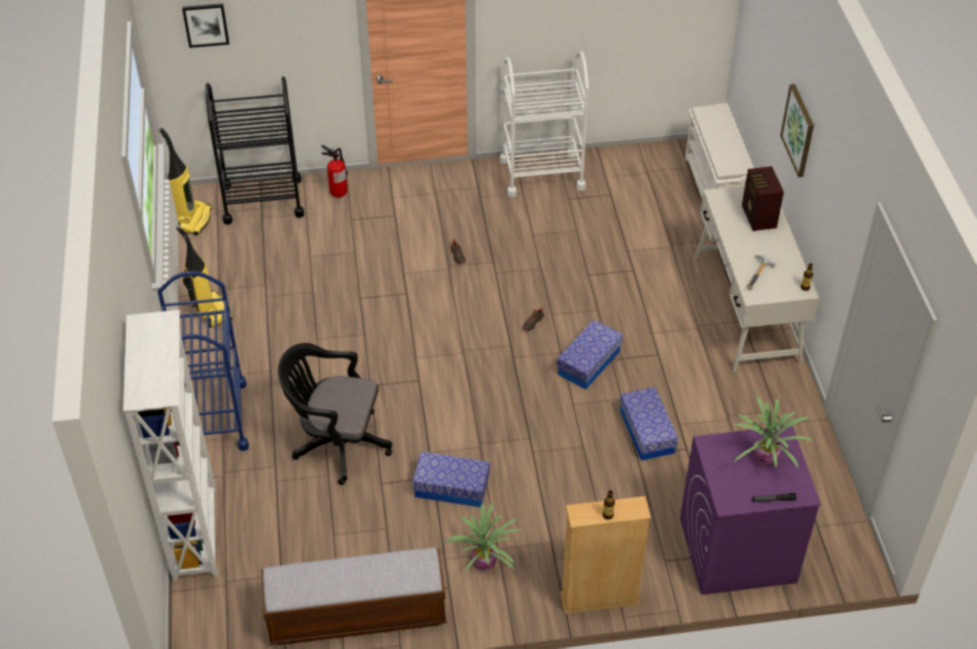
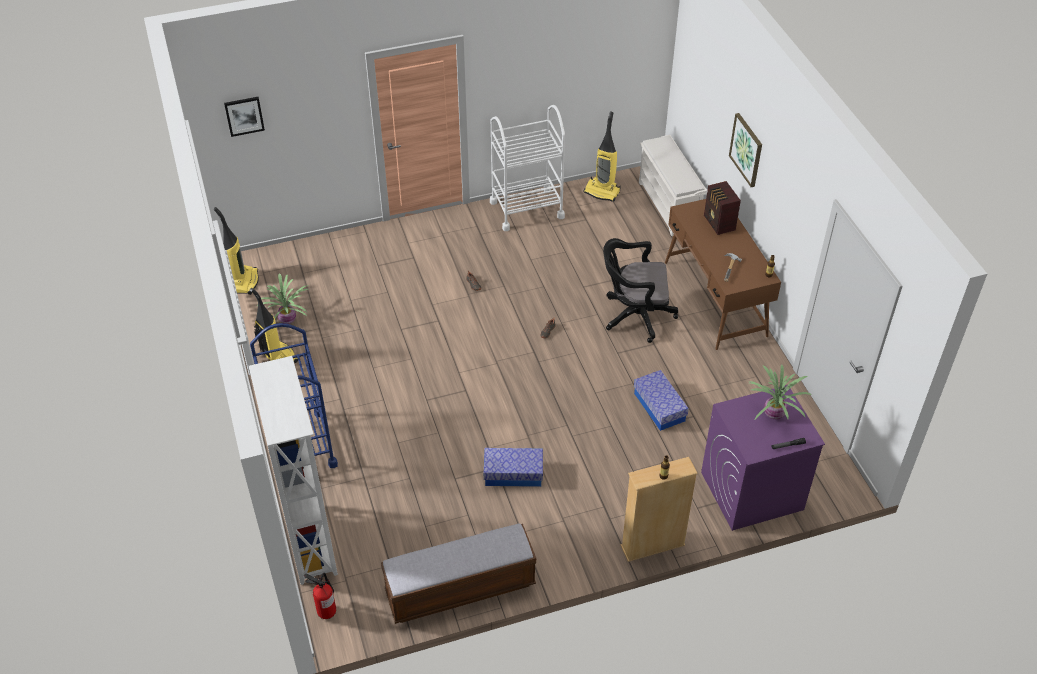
camera: 10 degrees left, 0 degrees up
(262, 200) = (299, 258): black cart -> none
(336, 444) = (410, 451): black office chair -> black office chair (634, 315)
(339, 191) = (362, 243): fire extinguisher -> fire extinguisher (327, 609)
(485, 562) = (554, 530): potted plant -> potted plant (288, 319)
(588, 362) = (600, 357): storage box -> none
(638, 163) = (602, 191): none -> vacuum cleaner
(746, 309) = (714, 298): white desk -> brown desk

